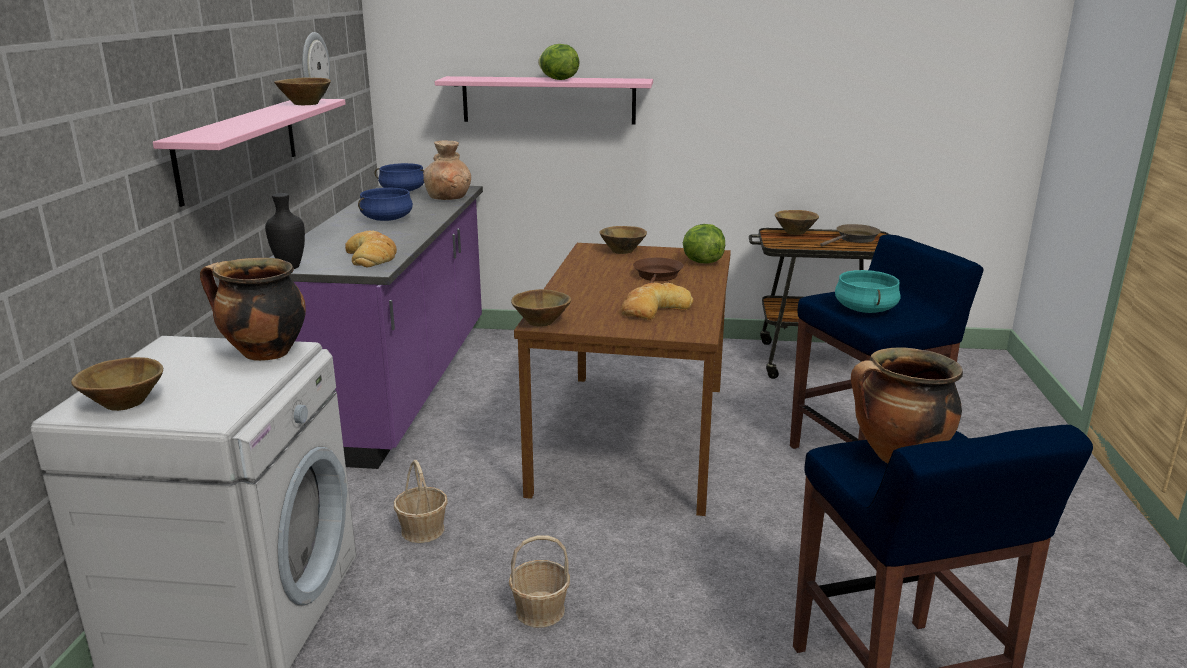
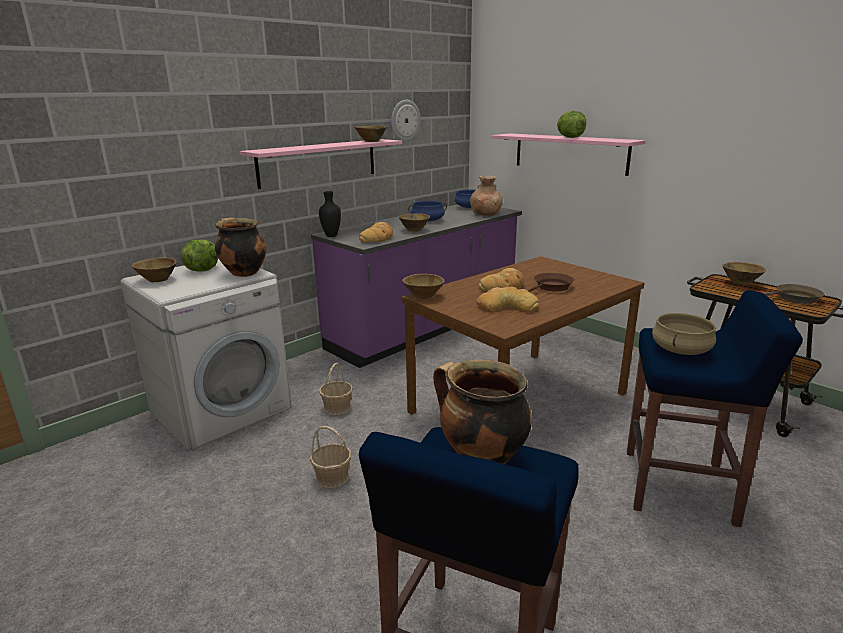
camera: 40 degrees right, 0 degrees up
(607, 287) = (504, 286): none -> bread
(623, 251) = (560, 267): brown bowl -> brown bowl (414, 230)
(702, 262) = (604, 285): lettuce -> lettuce (202, 270)
(866, 309) = (681, 350): turquoise cooking pot -> beige cooking pot

